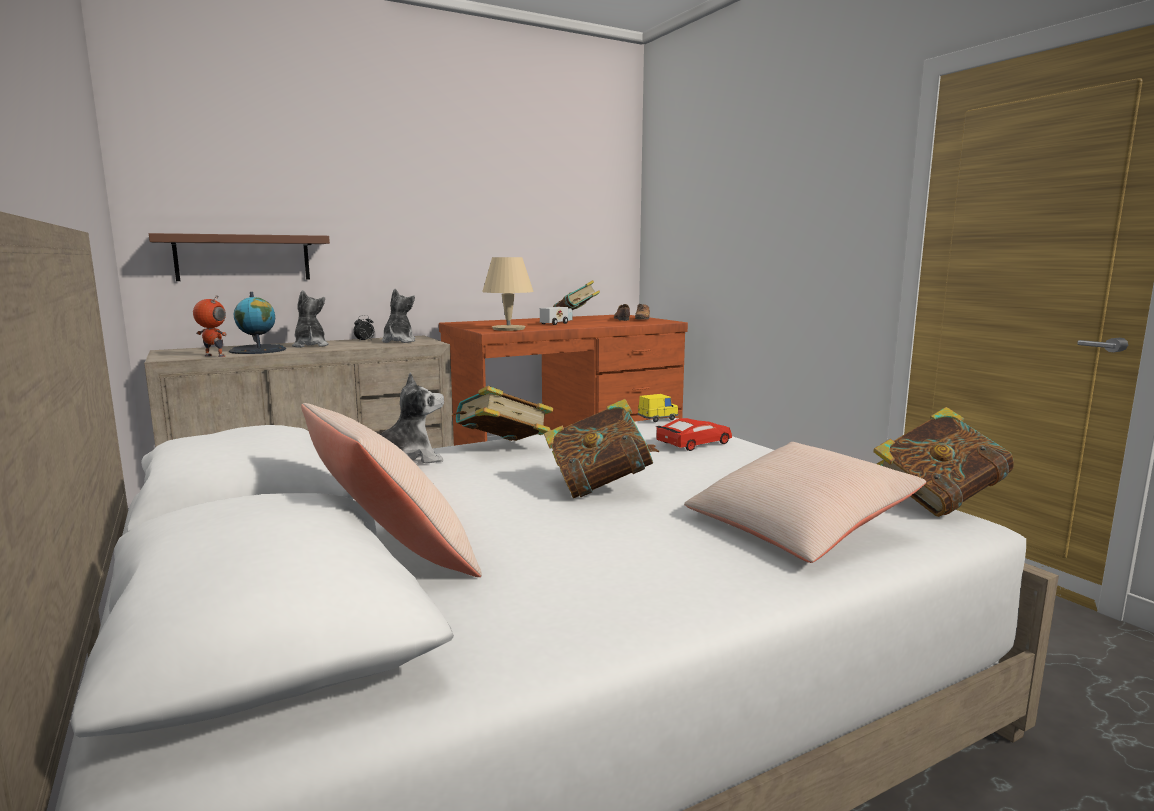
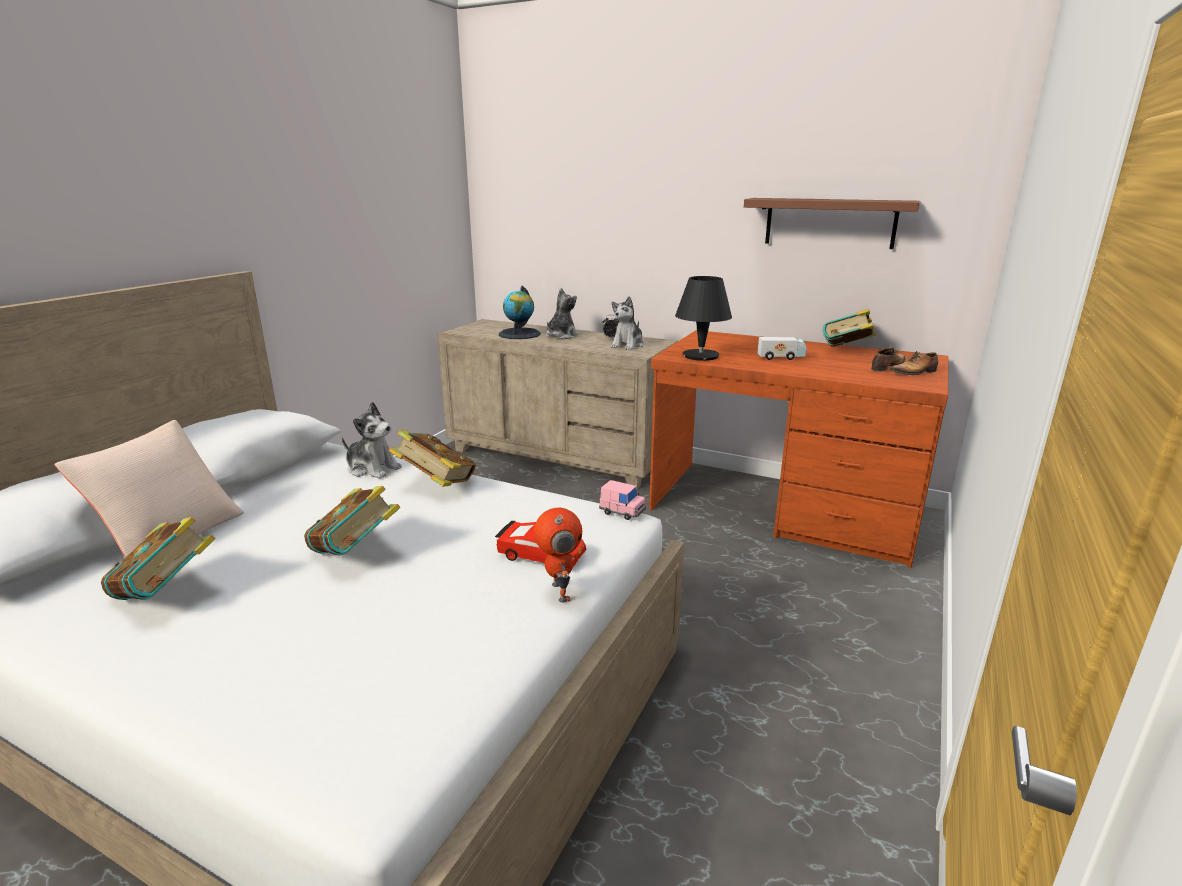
camera: 55 degrees right, 10 degrees up
(213, 356) = (480, 335): toy robot -> toy robot (558, 592)
(243, 258) = (544, 253): brown shelf -> brown shelf (830, 222)
(398, 341) = (628, 345): plush toy -> plush toy turned 150 degrees clockwise
(509, 329) = (701, 356): beige table lamp -> black table lamp
(658, 419) = (622, 512): yellow toy car -> pink toy car
(797, 526) = (295, 674): beige pillow -> none
(937, 502) = (433, 760): book -> book (167, 594)

